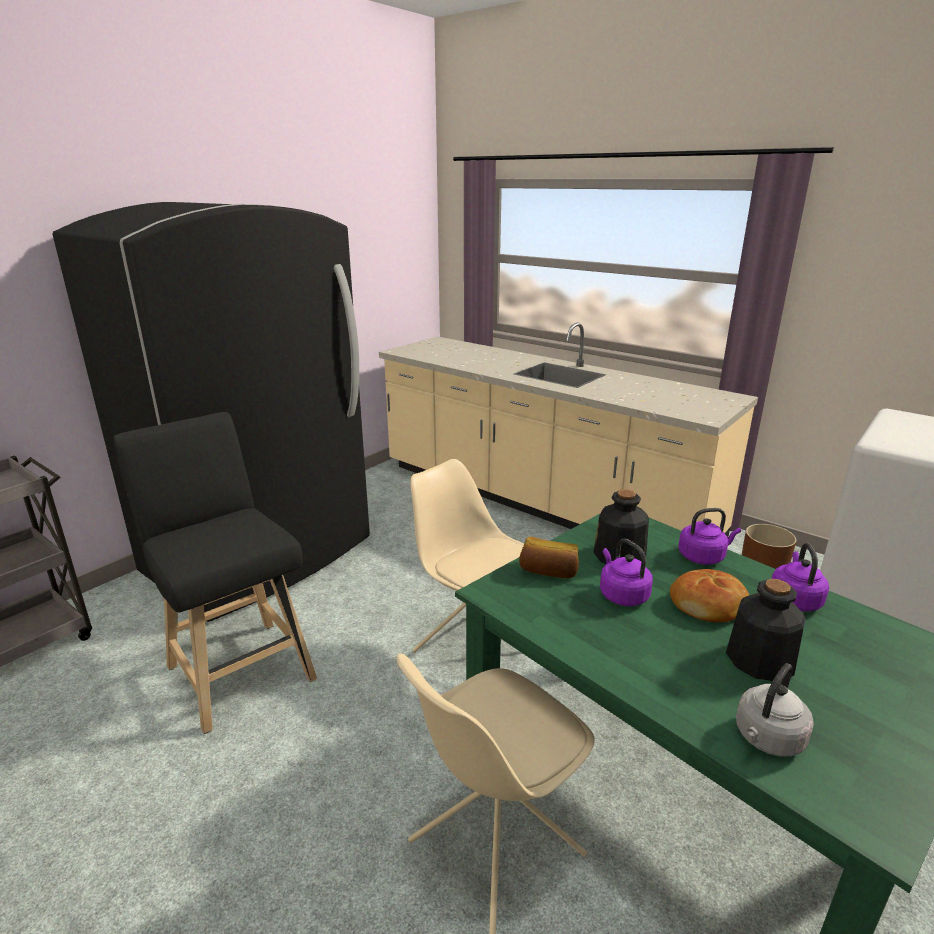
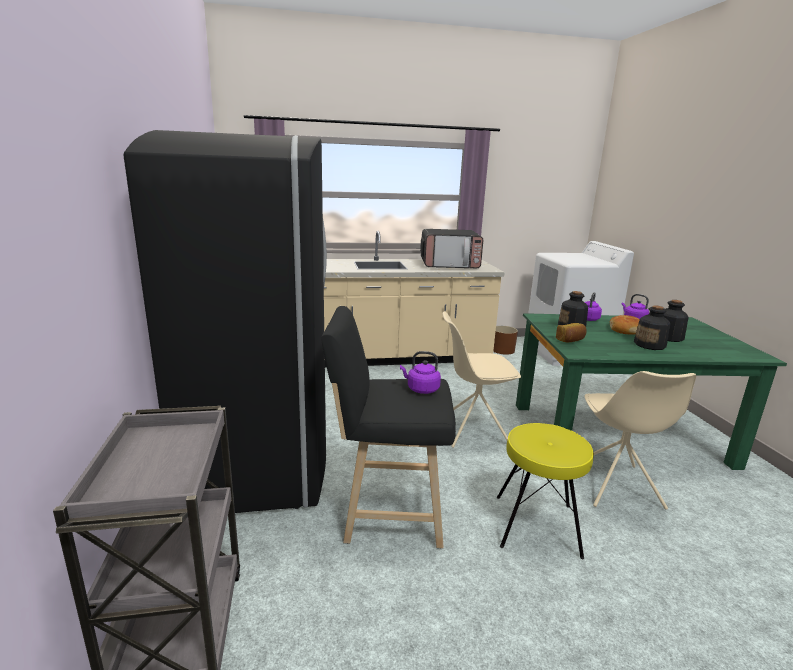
camera: 50 degrees left, 5 degrees down
(311, 794) = (536, 525): none -> yellow stool
(622, 594) = (604, 337): purple kettle -> purple kettle (421, 389)
(661, 395) = (449, 265): none -> microwave
(663, 648) = (650, 345): none -> bottle
(767, 739) = (714, 352): grey kettle -> none

